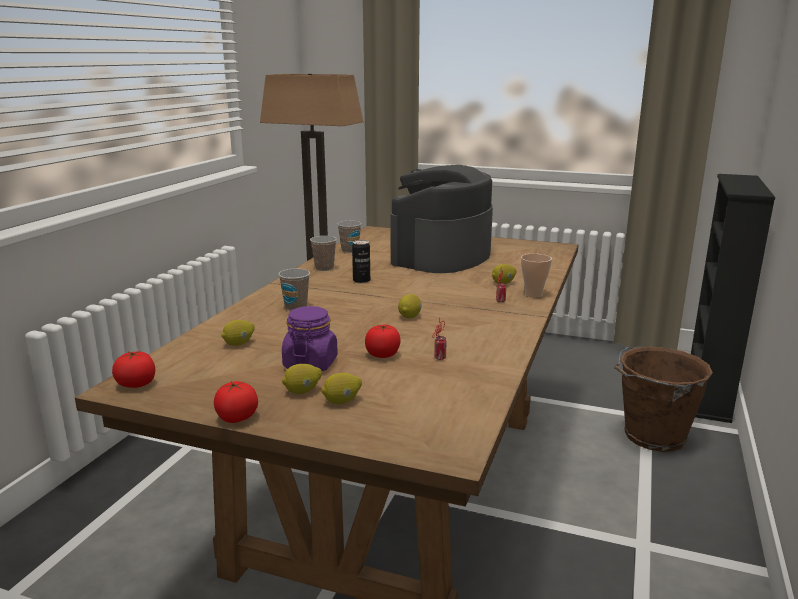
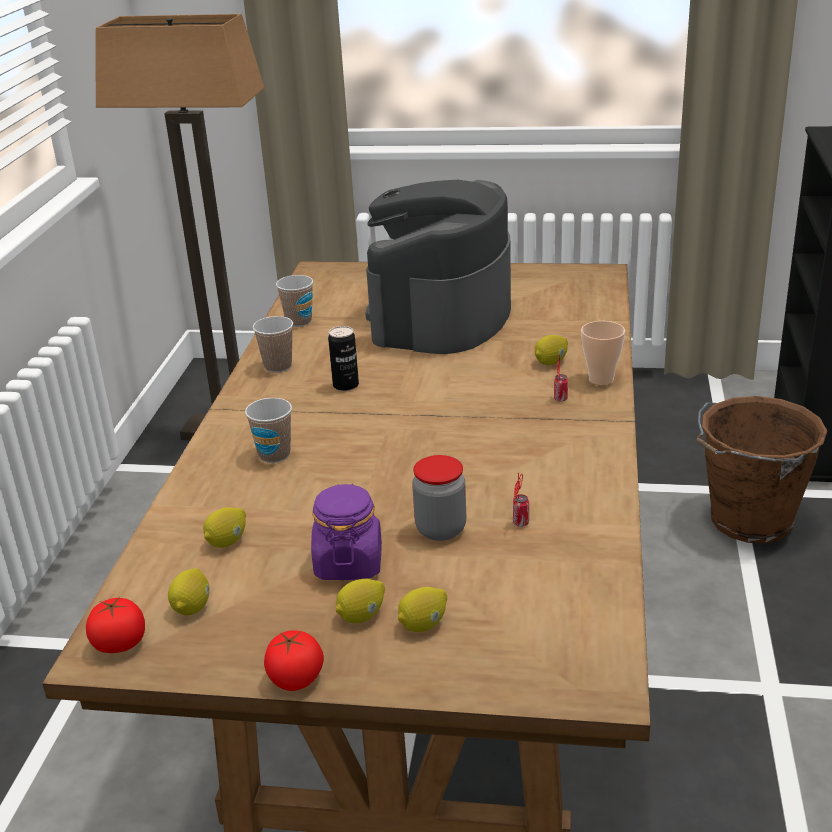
camera: 10 degrees left, 10 degrees up
(383, 354) = (441, 529): tomato -> jar
(410, 316) = (447, 449): lemon -> lemon (192, 607)

